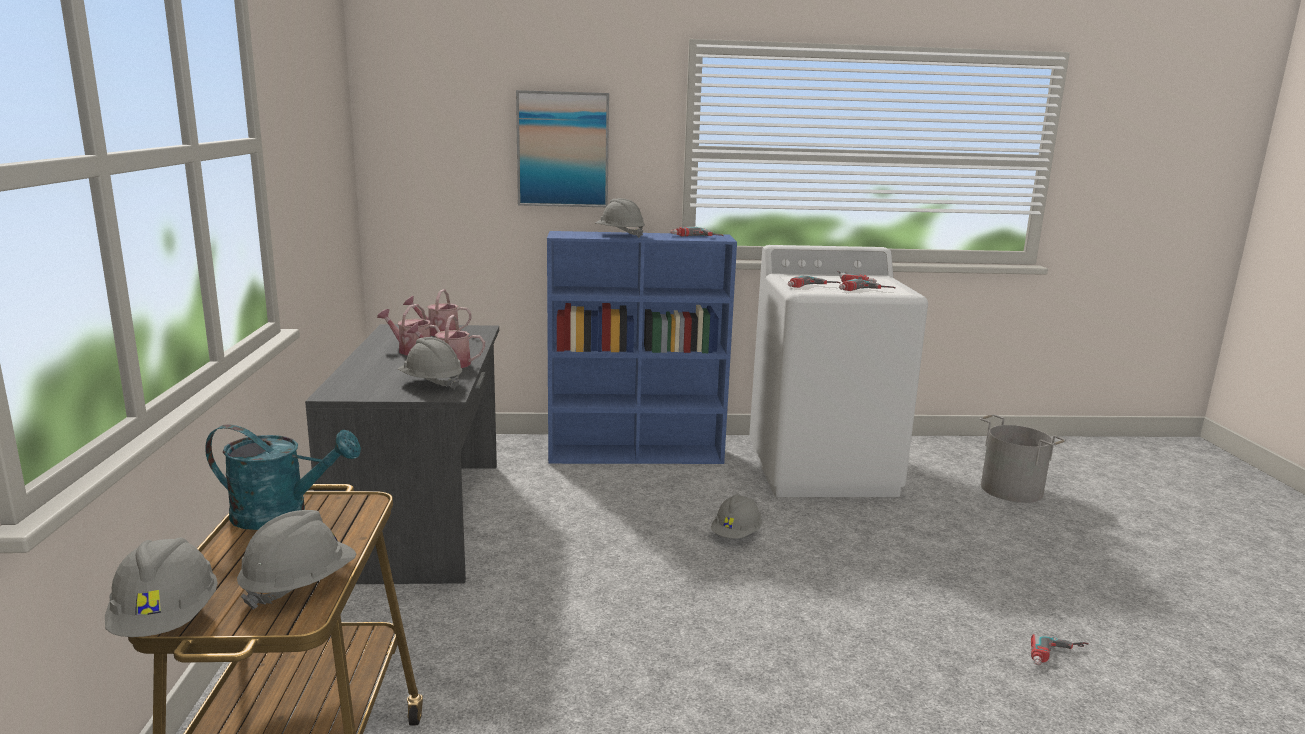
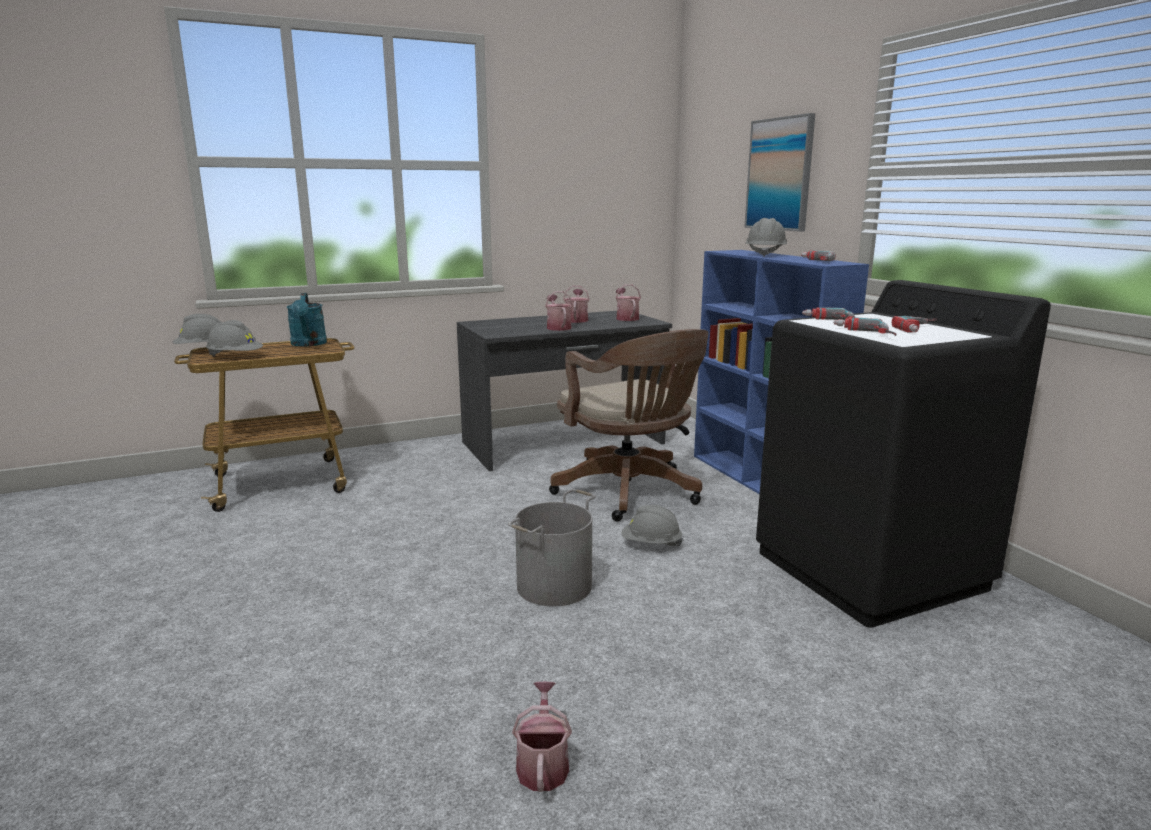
camera: 70 degrees right, 0 degrees up
(431, 383) = (513, 330): grey hard hat -> none
(614, 515) = (630, 493): none -> brown office chair
(823, 470) = (870, 570): white washing machine -> black washing machine
(1012, 489) = (1050, 732): grey bucket -> grey bucket (555, 586)
(1060, 658) = (542, 764): power drill -> watering can

